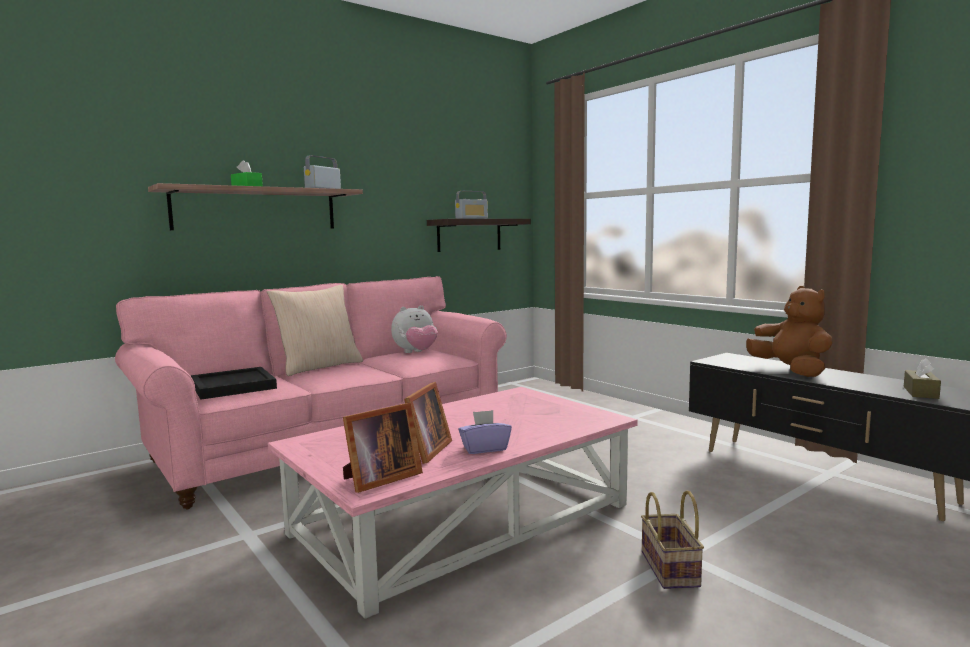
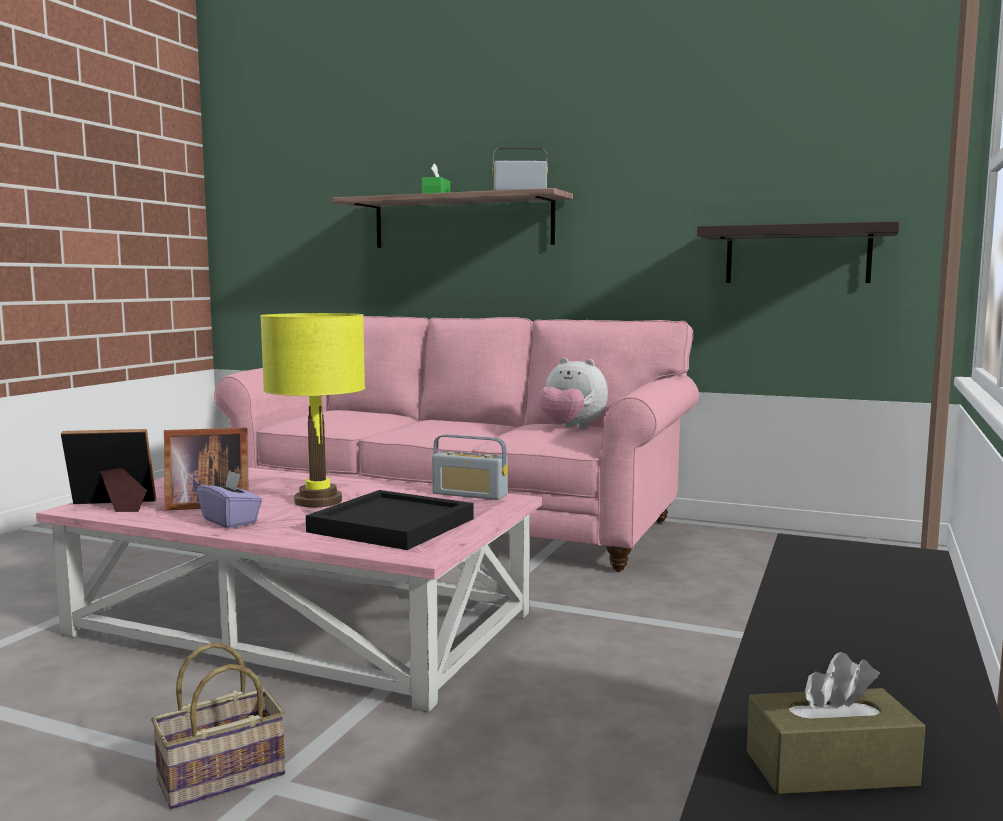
camera: 60 degrees right, 0 degrees up
(234, 386) = (327, 416): black tray -> black tray (393, 525)
(319, 366) = (458, 420): beige pillow -> none
(379, 479) = (114, 506): picture frame -> picture frame turned 150 degrees clockwise
(461, 425) = (318, 501): none -> yellow table lamp
(471, 218) = (762, 224): radio -> radio (470, 494)
(791, 371) = (841, 611): brown plush toy -> none

